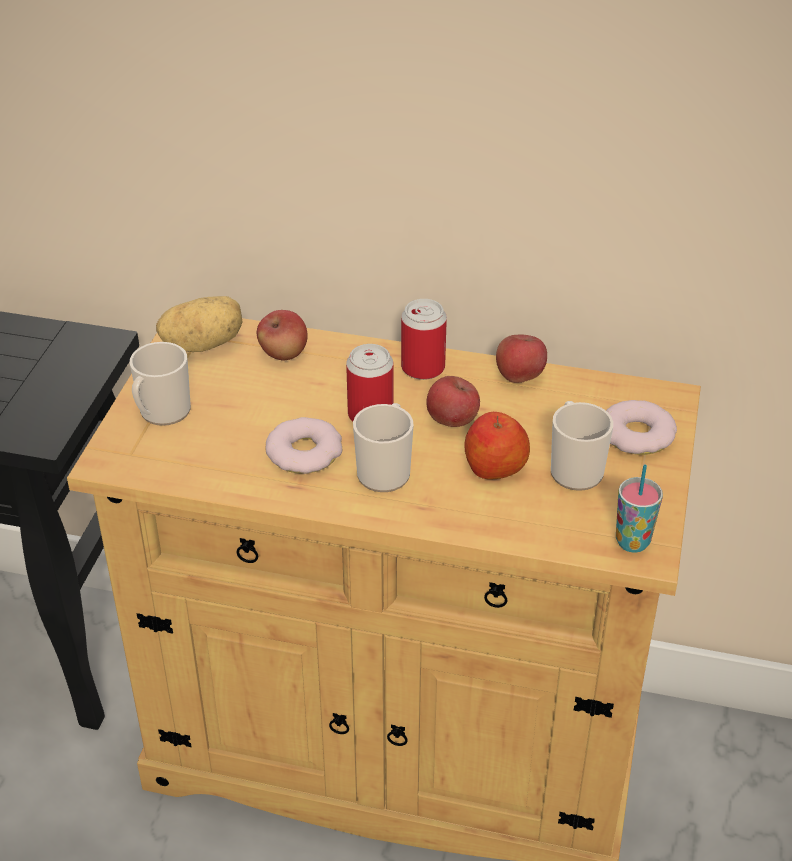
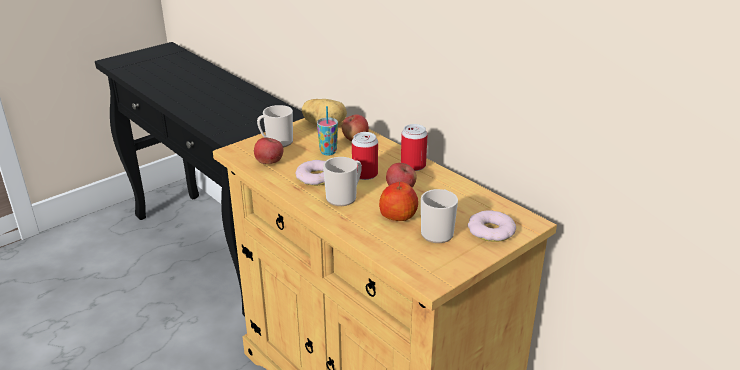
camera: 35 degrees right, 10 degrees down
(519, 376) = (457, 185): apple -> apple (269, 162)
(632, 542) = (429, 274): cup -> cup (328, 152)

